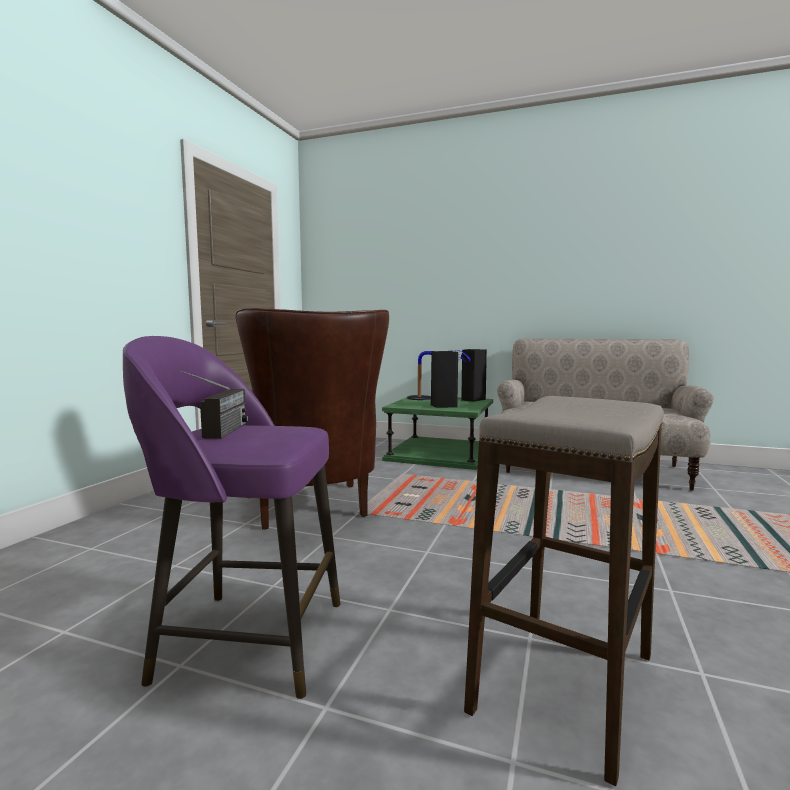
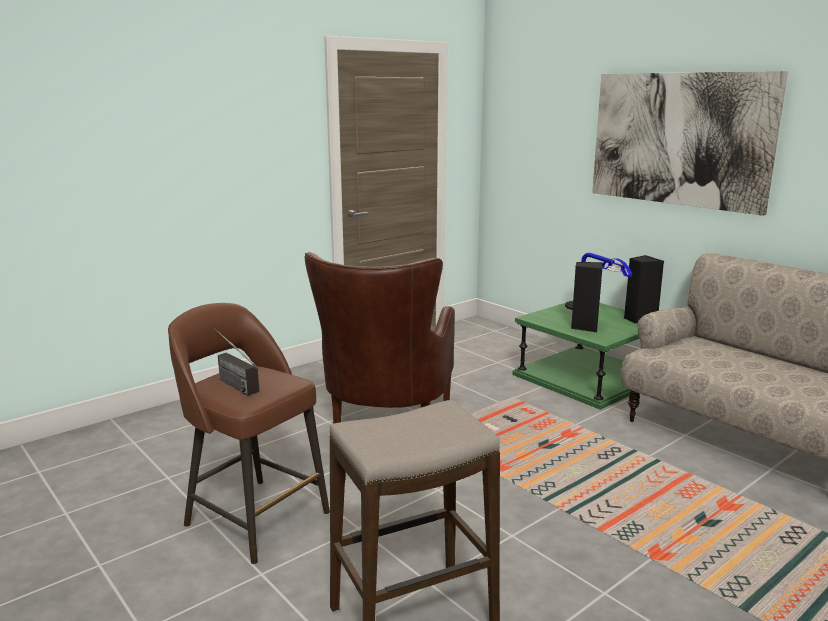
camera: 30 degrees right, 10 degrees up
(220, 434) = (230, 382): radio -> radio turned 105 degrees clockwise
(246, 639) = (254, 517): purple stool -> brown stool
(486, 257) = (679, 139): none -> picture

